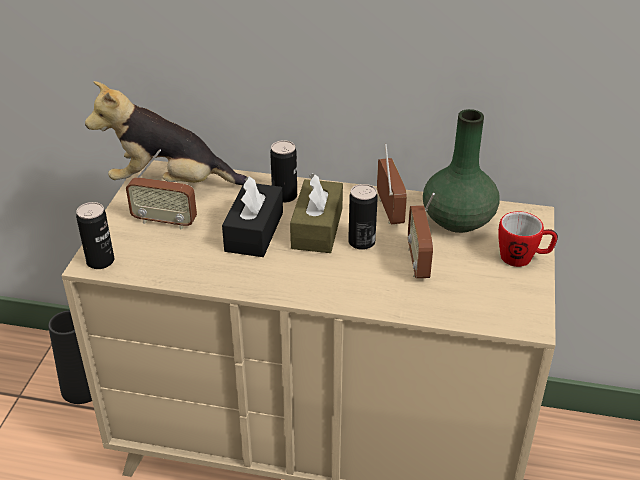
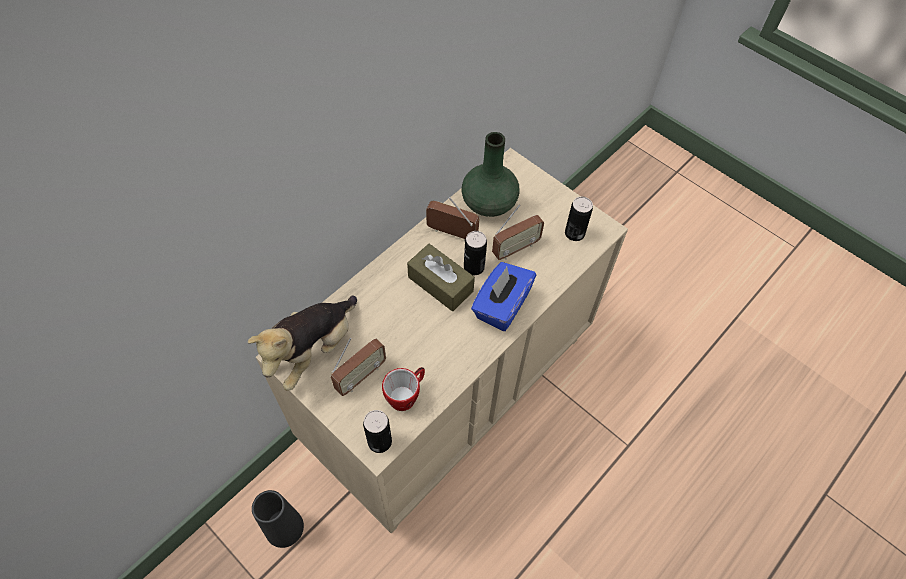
camera: 60 degrees left, 20 degrees up
(254, 231) = (416, 323): black tissue box -> none
(284, 196) = (388, 284): can -> can (574, 233)
(331, 280) = (501, 306): none -> blue tissue box
(418, 262) = (515, 248): radio -> radio turned 60 degrees counterclockwise
(523, 258) = (548, 195): mug -> mug (406, 395)

